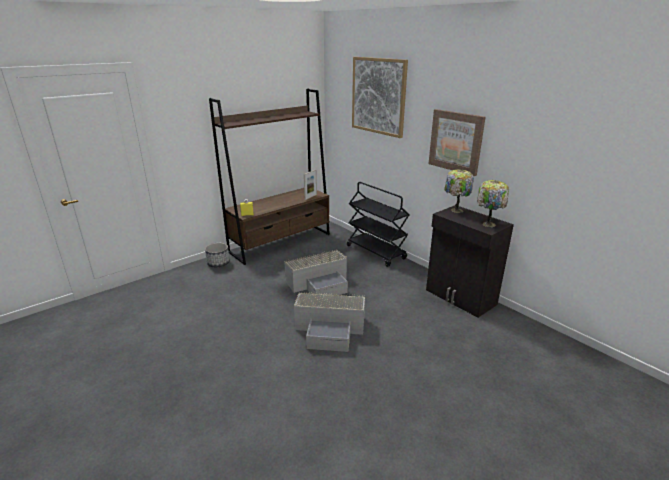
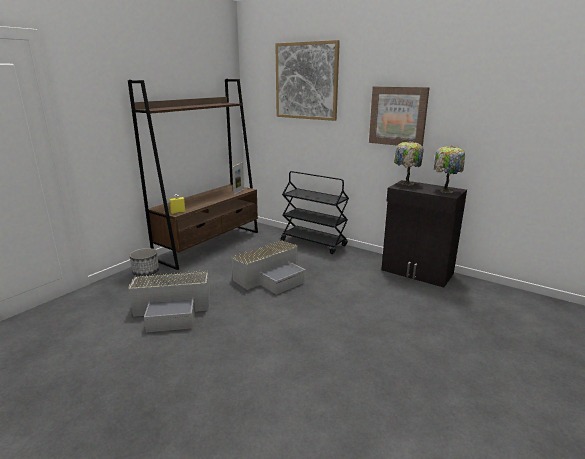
camera: 15 degrees left, 5 degrees down
(330, 329) = (306, 319): grey storage box -> grey storage box (173, 310)

